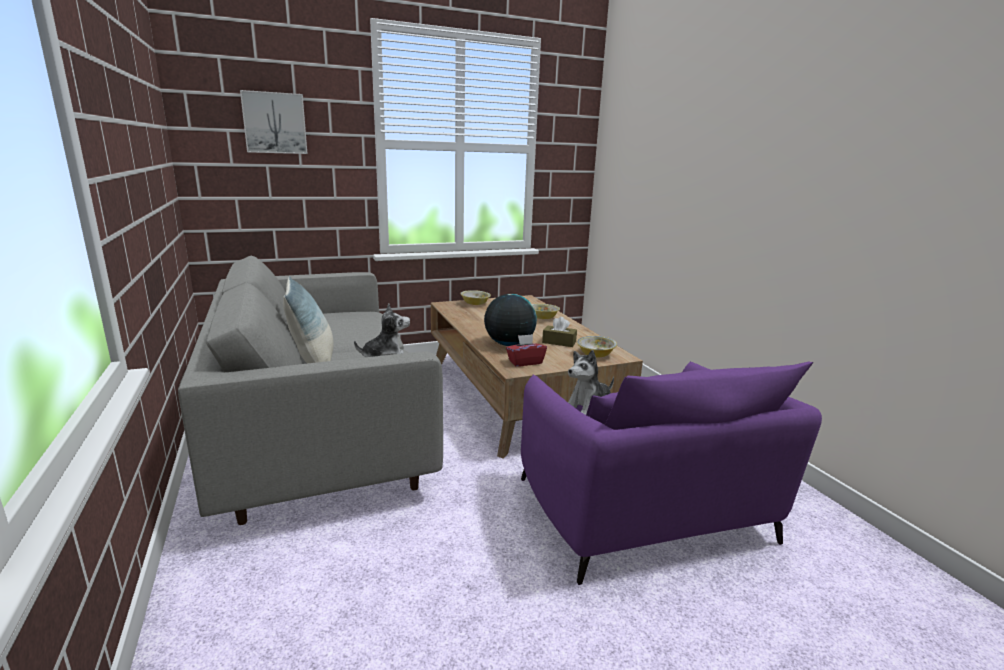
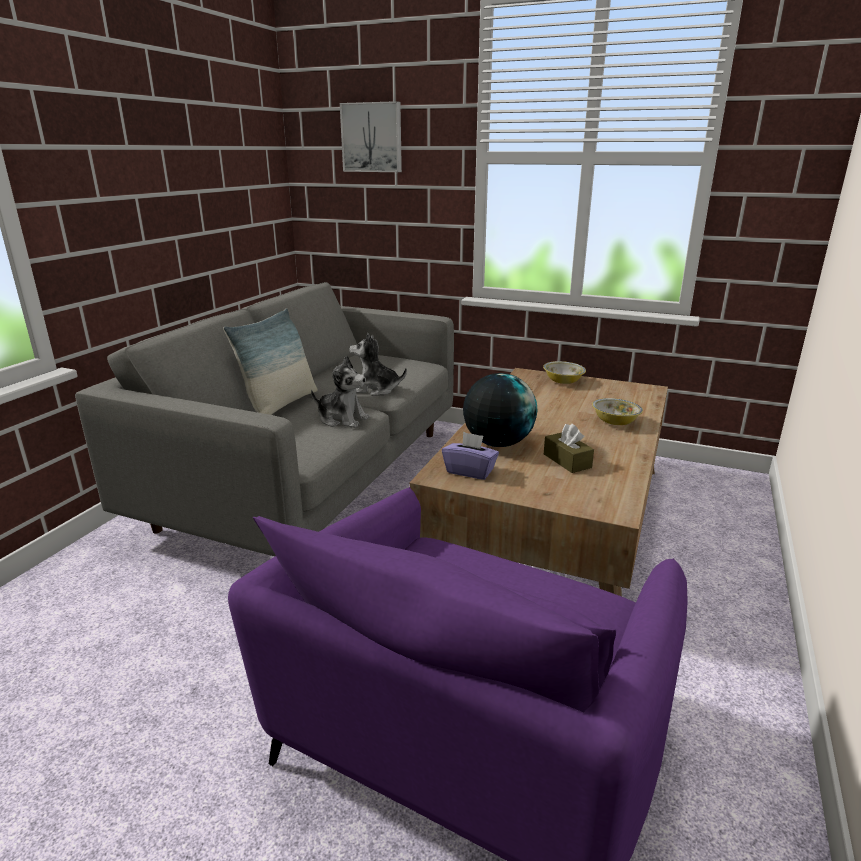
camera: 45 degrees right, 5 degrees up
(525, 362) = (470, 471): red tissue box -> purple tissue box
(589, 408) = (448, 560): plush toy -> plush toy (376, 389)
(595, 355) = (581, 495): bowl -> none

